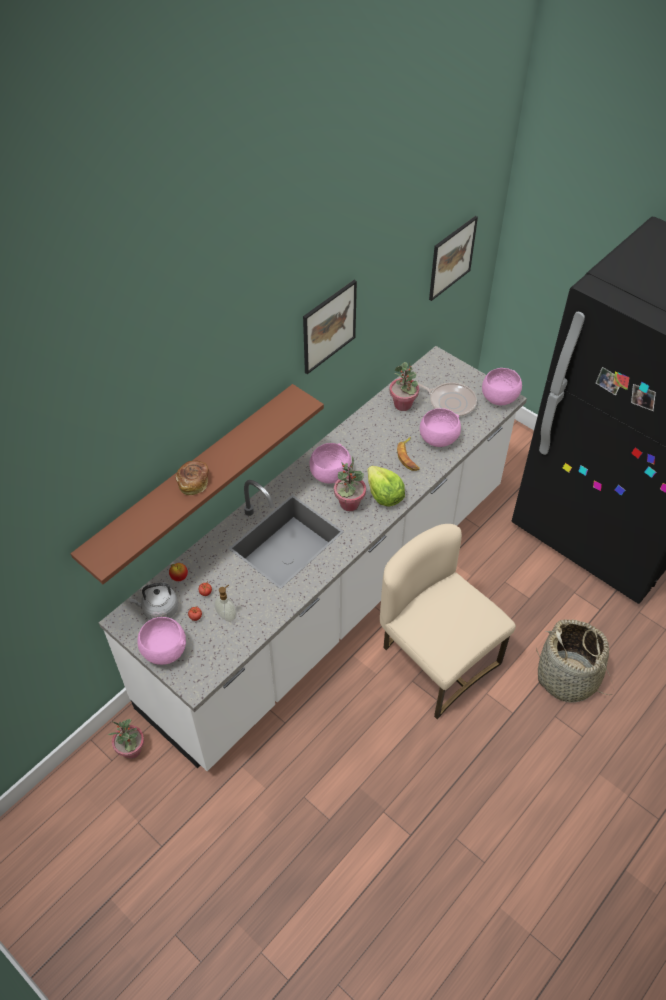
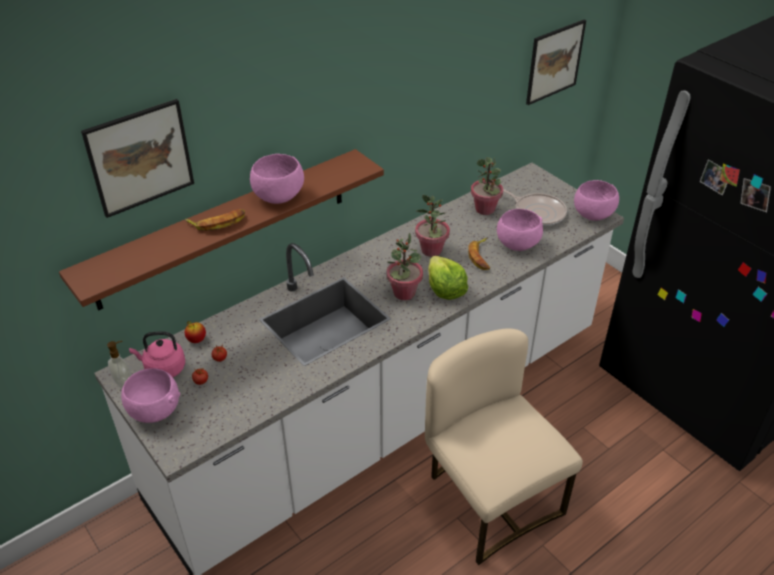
camera: 10 degrees right, 10 degrees down
(132, 750) = (124, 543): potted plant -> potted plant (431, 250)
(159, 610) = (163, 369): grey kettle -> pink kettle
(193, 483) = (218, 222): bread -> banana
(227, 615) = (236, 384): soap dispenser -> soap dispenser (124, 382)
(329, 326) = (402, 92): picture -> picture (140, 158)
(330, 475) = (389, 264): pink bowl -> pink bowl (278, 197)
(567, 678) = (643, 542): basket -> none

